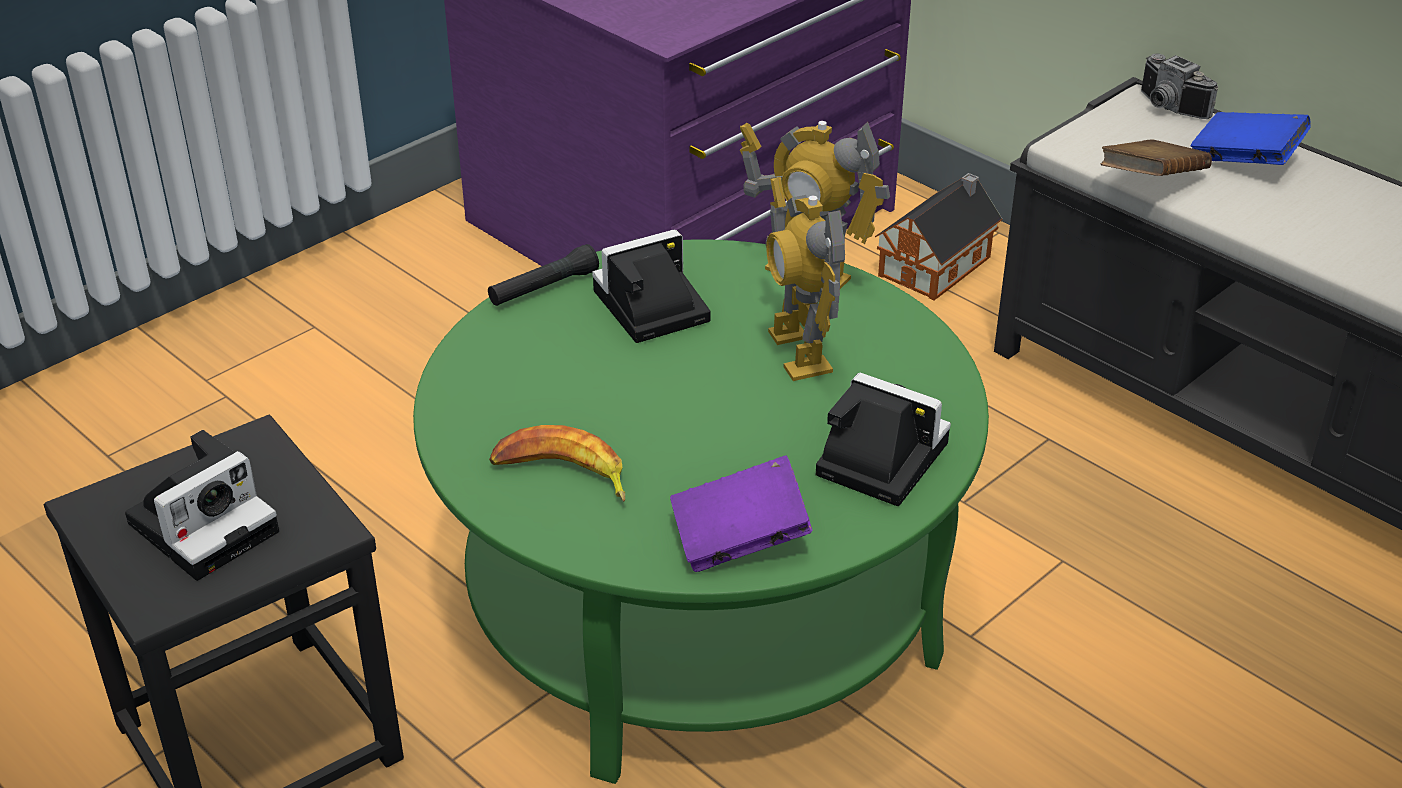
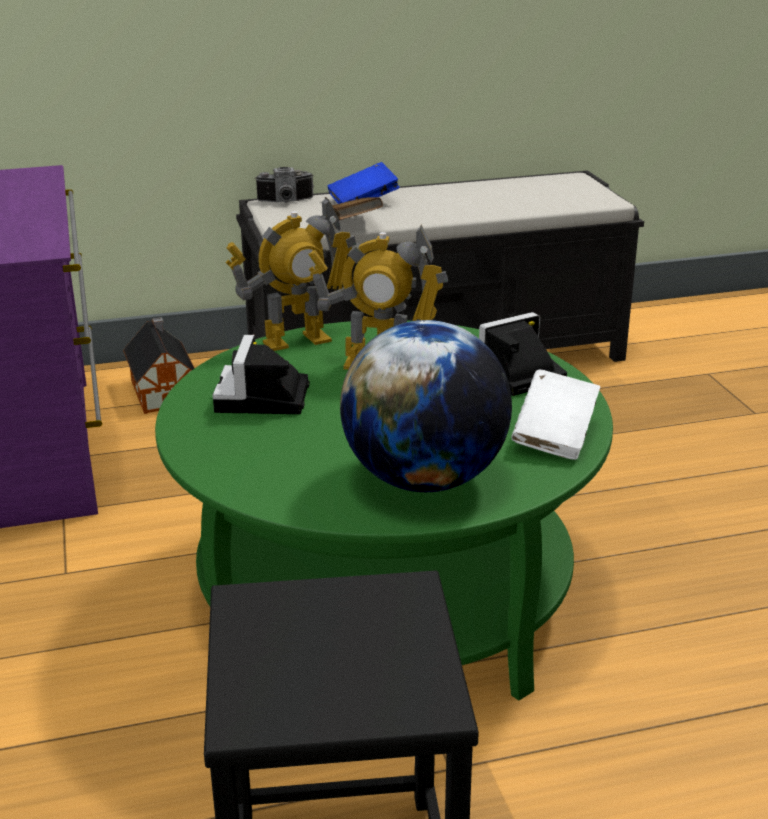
camera: 60 degrees left, 10 degrees down
(207, 523) = (341, 651): camera -> none
(543, 288) = (184, 430): black flashlight -> none
(562, 475) = (424, 480): banana -> globe
(739, 539) = (555, 436): purple book -> white book

